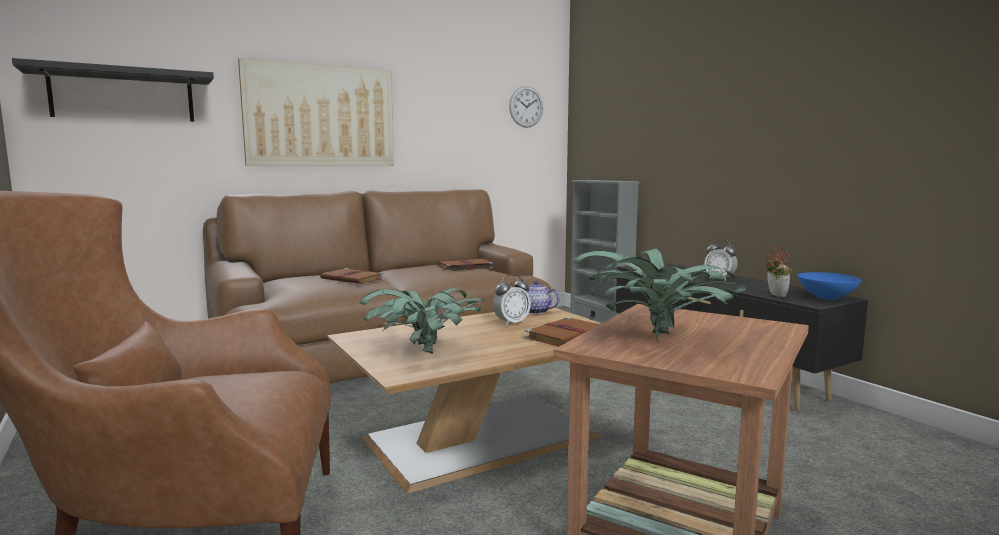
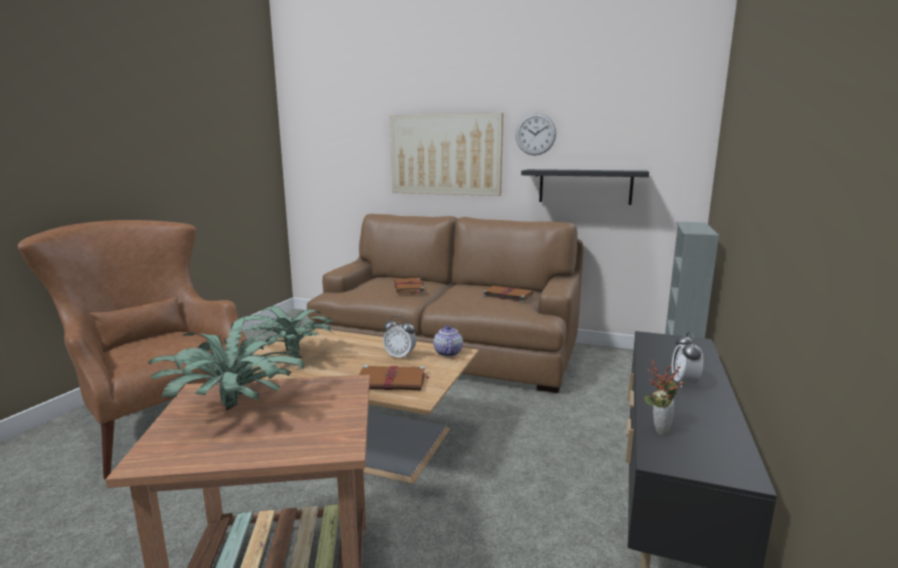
camera: 50 degrees right, 5 degrees up
(123, 96) = (330, 147): black shelf -> black shelf (585, 186)
(526, 107) = (654, 136): wall clock -> wall clock (535, 134)
(827, 298) = (717, 463): blue bowl -> none

